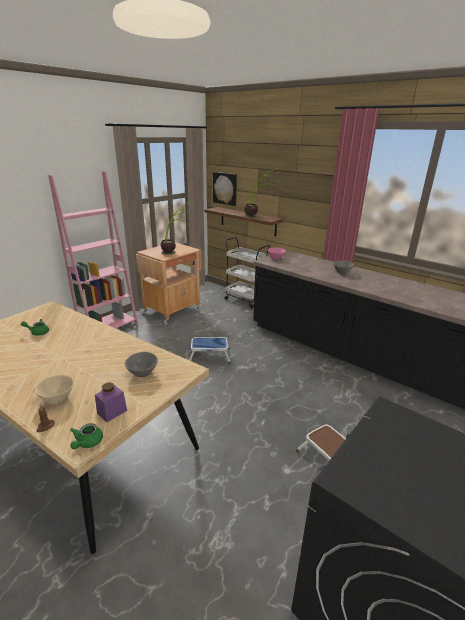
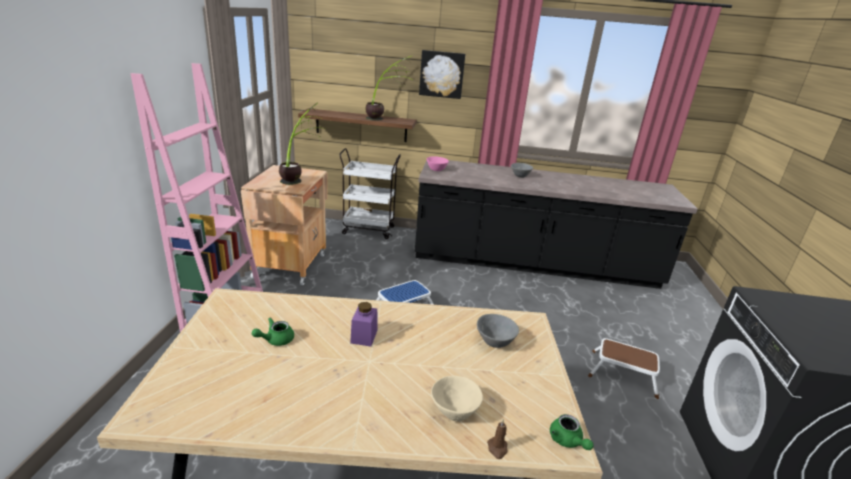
camera: 35 degrees left, 0 degrees up
(112, 412) = (535, 397): purple jar -> purple jar (364, 336)
(225, 188) = (321, 82): picture -> picture (442, 74)

